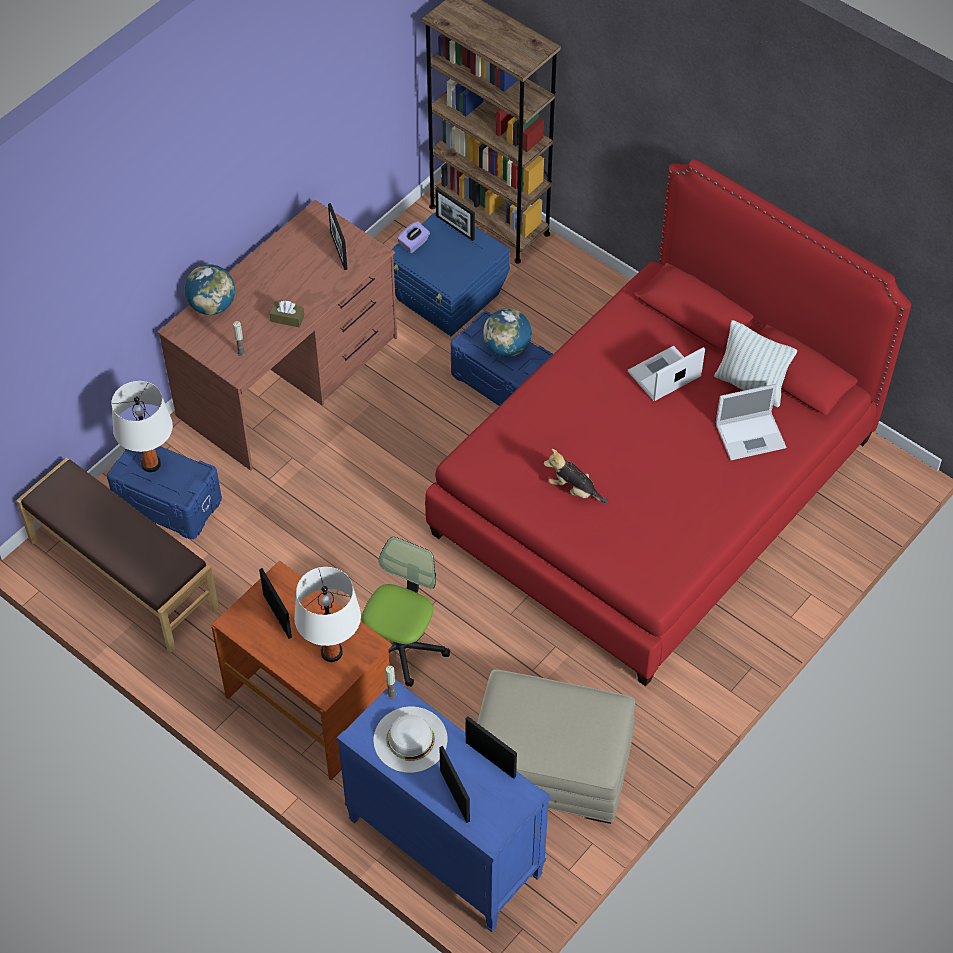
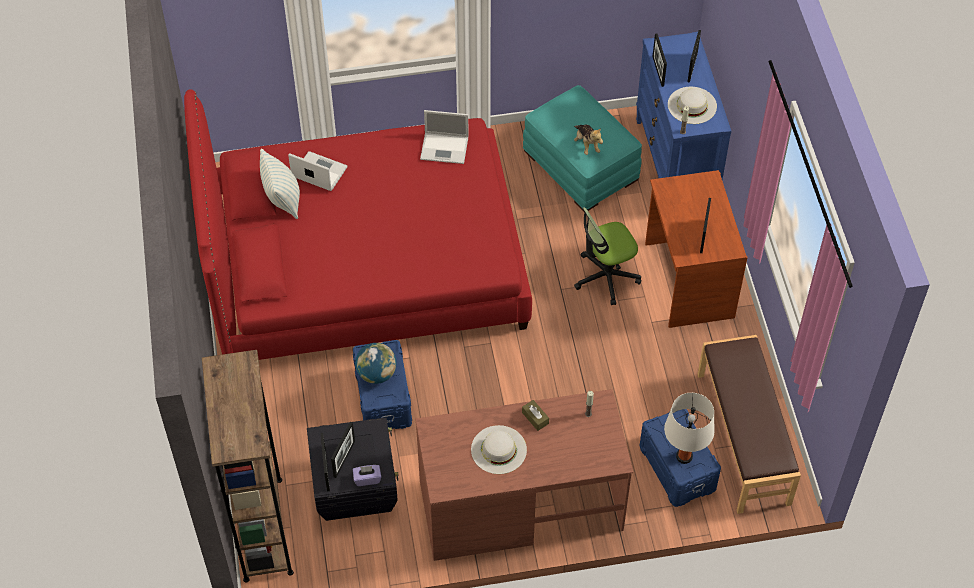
camera: 140 degrees left, 0 degrees up
(212, 305) = (578, 465): globe -> none
(295, 273) = (498, 449): none -> white hat
(332, 653) = (688, 196): white table lamp -> none
(338, 250) = (453, 446): picture frame -> picture frame (344, 459)
(448, 297) = (355, 486): blue storage box -> black storage box
(549, 764) = (581, 165): beige ottoman -> turquoise ottoman
(574, 490) = (454, 210): plush toy -> plush toy (586, 144)
(663, 375) = (326, 239): laptop -> laptop (445, 148)

